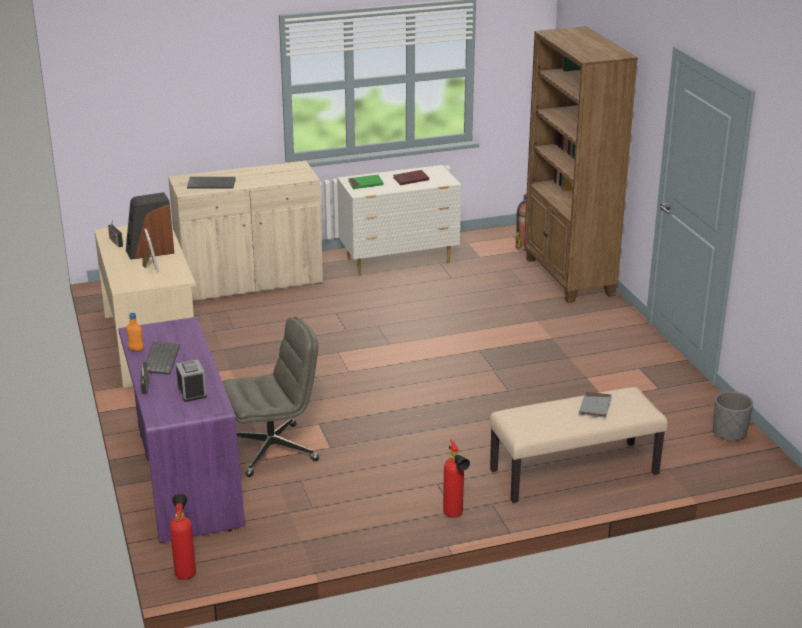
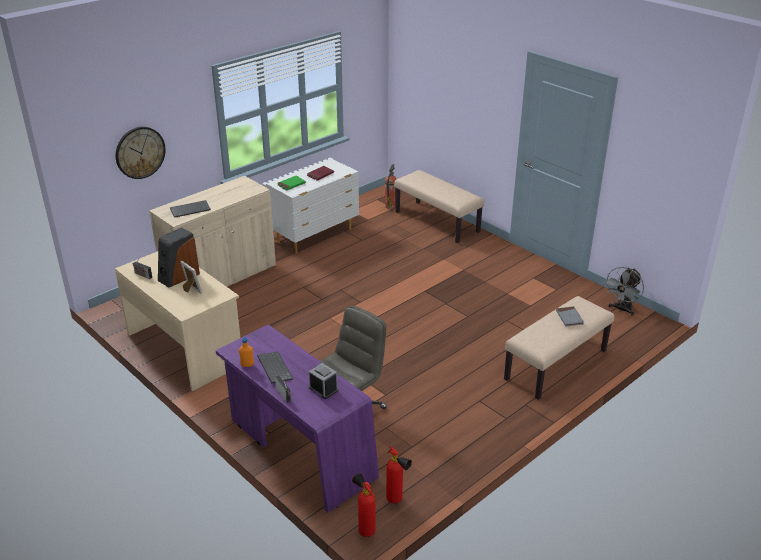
camera: 25 degrees left, 5 degrees up
(171, 105) = (140, 152): none -> wall clock
(455, 516) = (510, 422): fire extinguisher -> fire extinguisher (397, 501)
(568, 277) = (437, 222): brown bookcase -> beige bench
(729, 433) = (621, 309): grey planter -> grey fan

